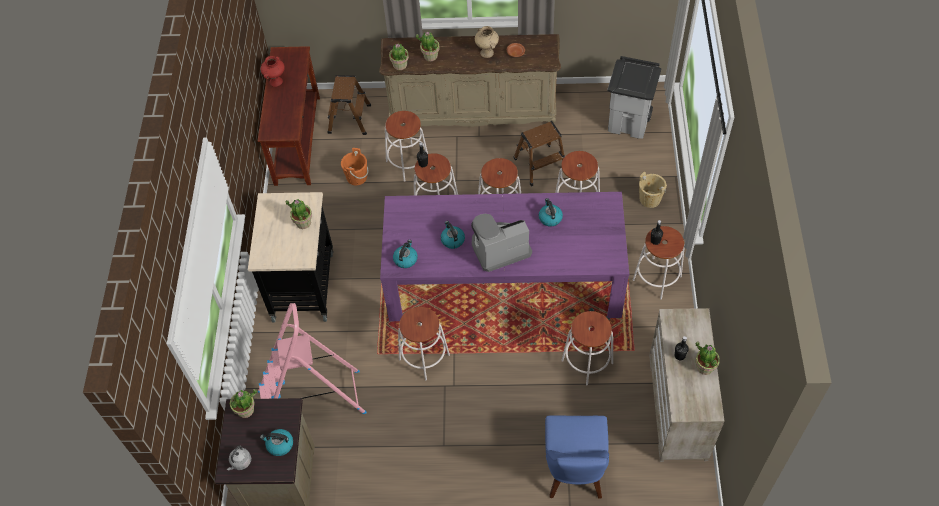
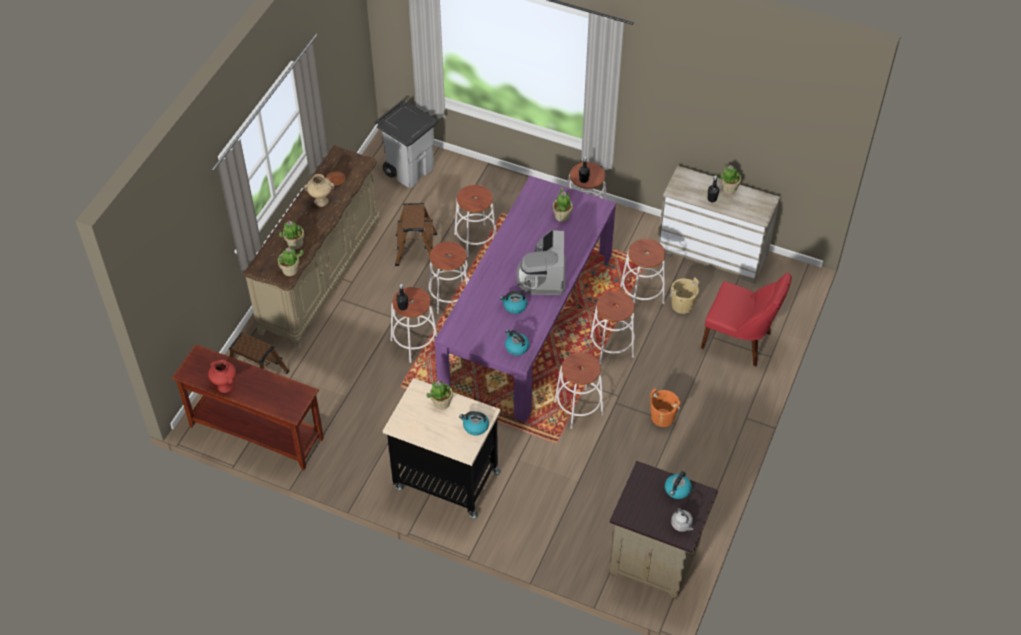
camera: 70 degrees left, 5 degrees down
(246, 410) = (629, 507): potted plant -> potted plant (562, 216)
(311, 402) = (582, 512): pink step ladder -> none
(356, 177) = (339, 395): orange bucket -> orange bucket (662, 417)
(408, 163) = (349, 348): white stool -> white stool (611, 347)
(550, 218) = (530, 231): kettle -> kettle (475, 426)
(574, 471) = (739, 341): blue chair -> red chair
(650, 199) = (502, 189): beige bucket -> beige bucket (682, 305)

